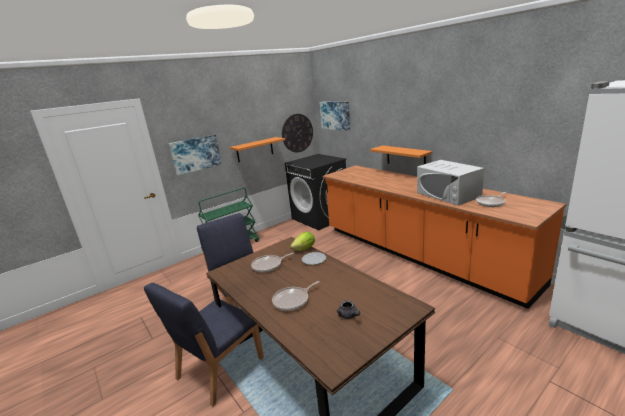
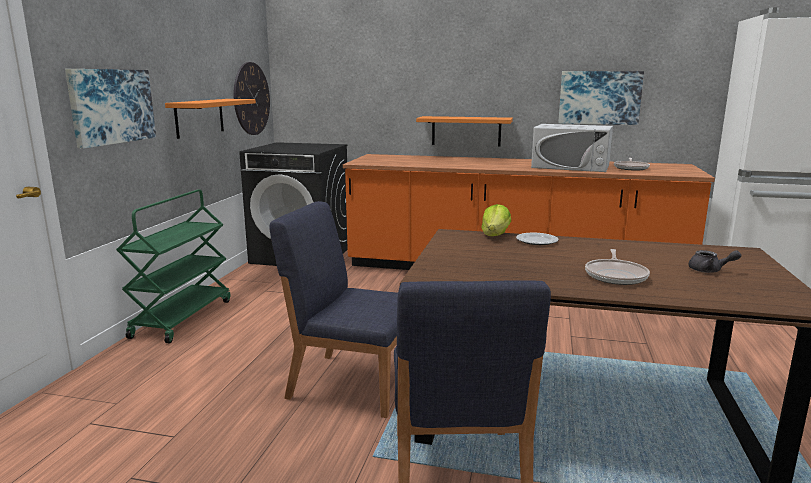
camera: 40 degrees left, 5 degrees down
(268, 265) = (488, 256): frying pan -> none
(335, 115) = (322, 71): picture -> picture (599, 97)

